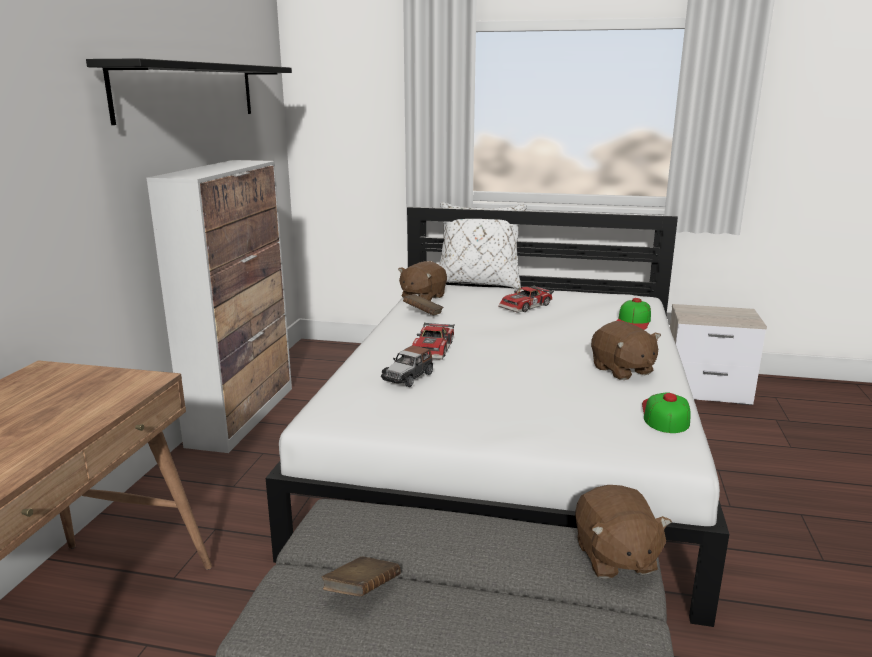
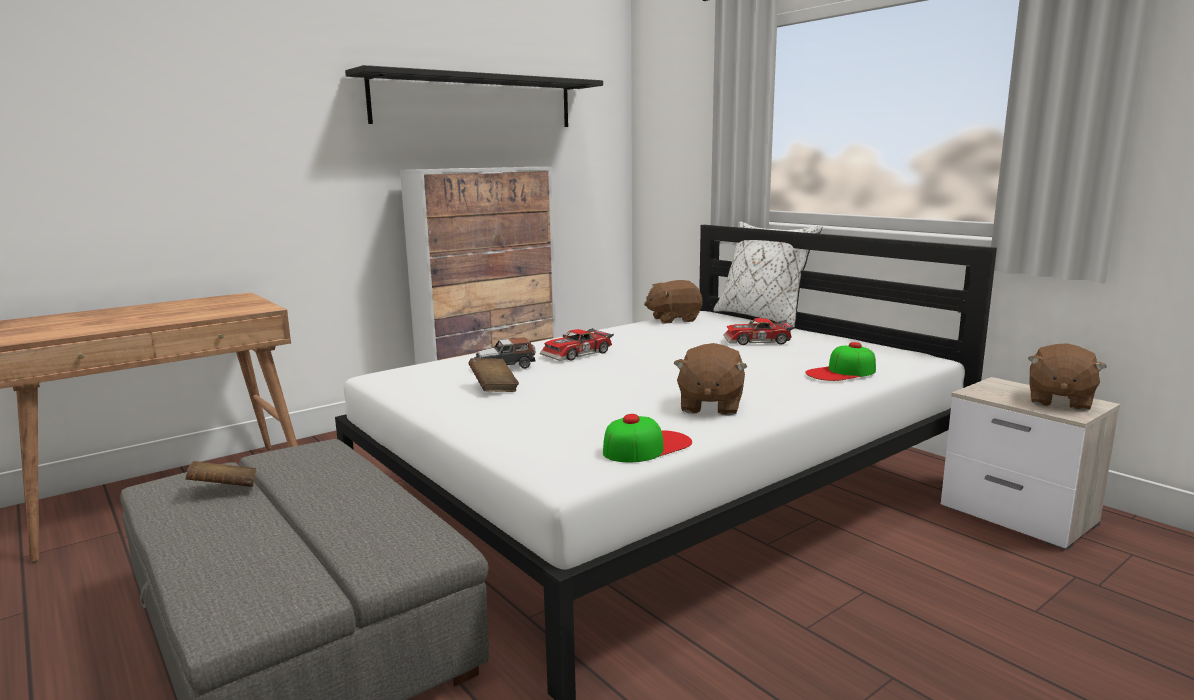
camera: 40 degrees right, 5 degrees down
(423, 314) = (639, 330): brown book -> brown book (494, 388)
(614, 557) = (412, 546): brown plush toy -> brown plush toy (1058, 401)

